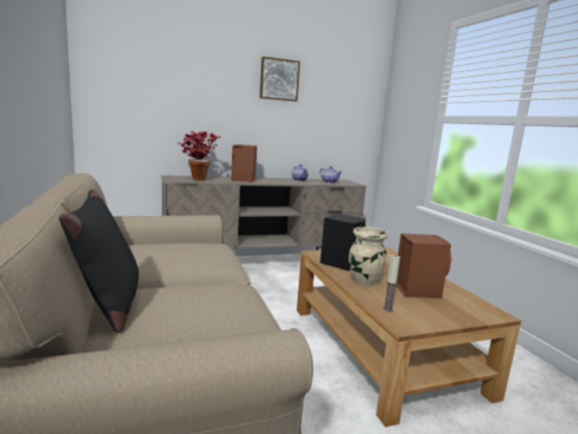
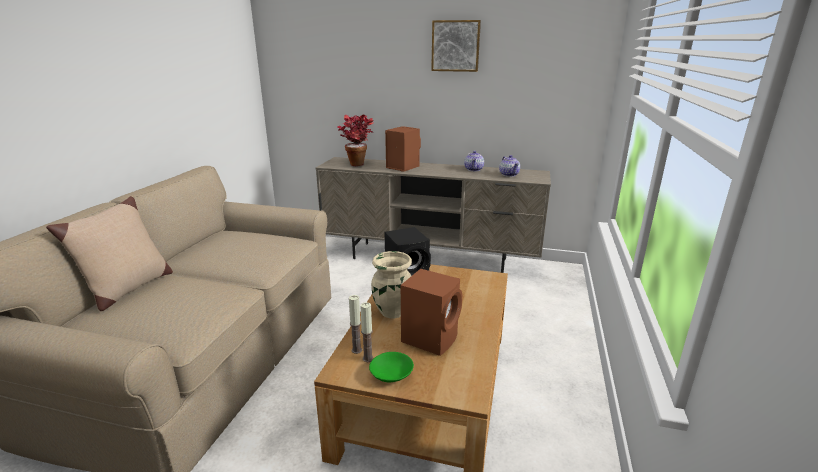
camera: 35 degrees right, 10 degrees up
(109, 308) = (128, 289): black pillow -> beige pillow
(405, 312) = (368, 358): none -> candle
(436, 317) = (390, 374): none -> green bowl

